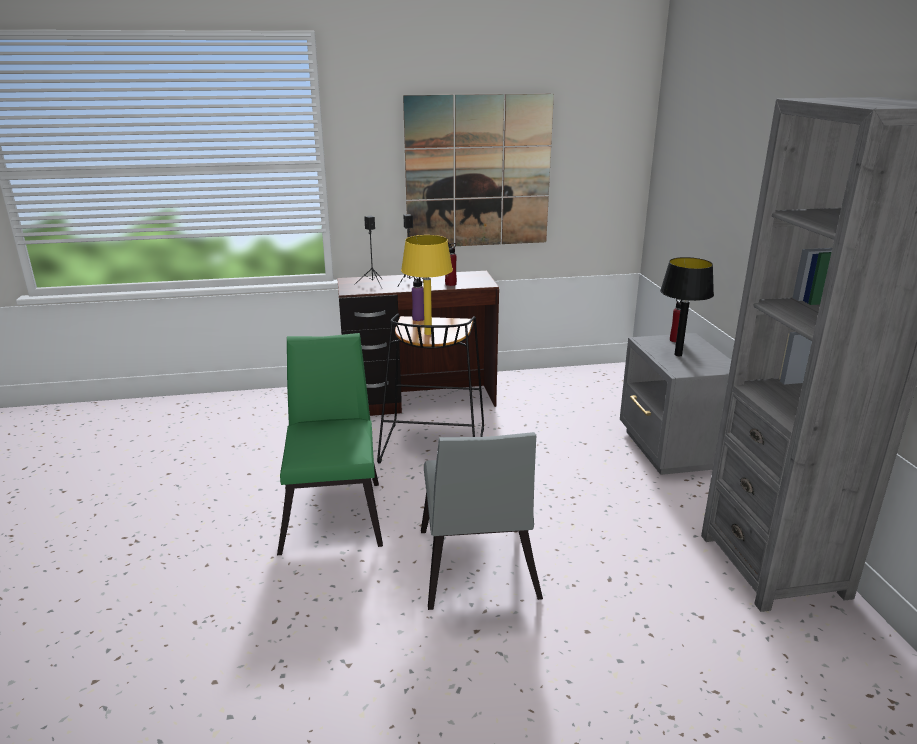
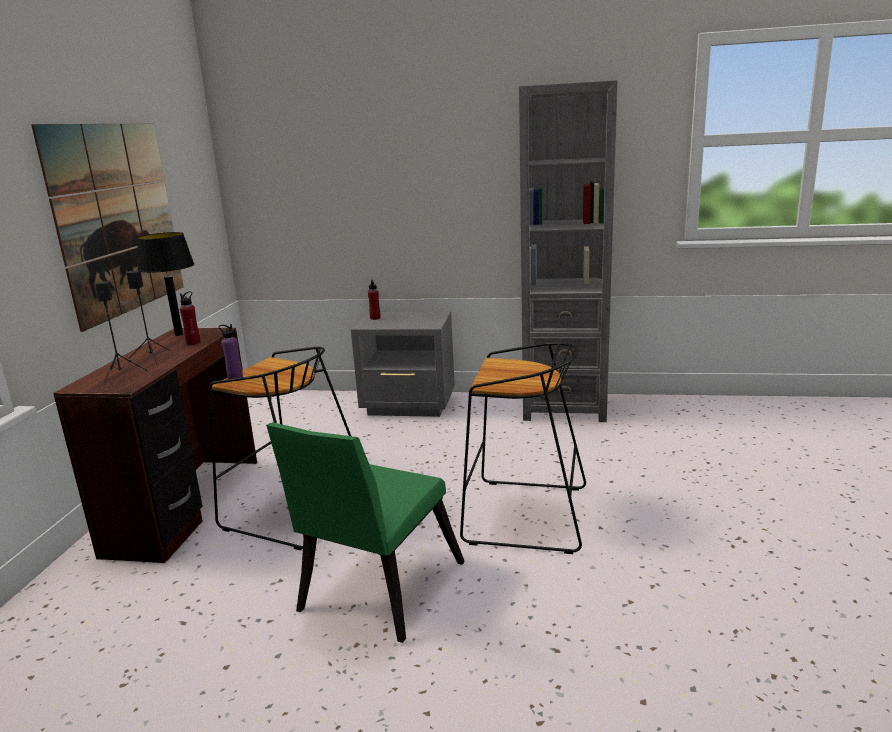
camera: 70 degrees left, 5 degrees down
(334, 510) = (375, 591): green chair -> green chair turned 75 degrees counterclockwise
(428, 333) = (281, 377): yellow table lamp -> none
(476, 570) = (523, 516): grey chair -> black stool
(678, 355) = (402, 321): black table lamp -> black table lamp (179, 334)

